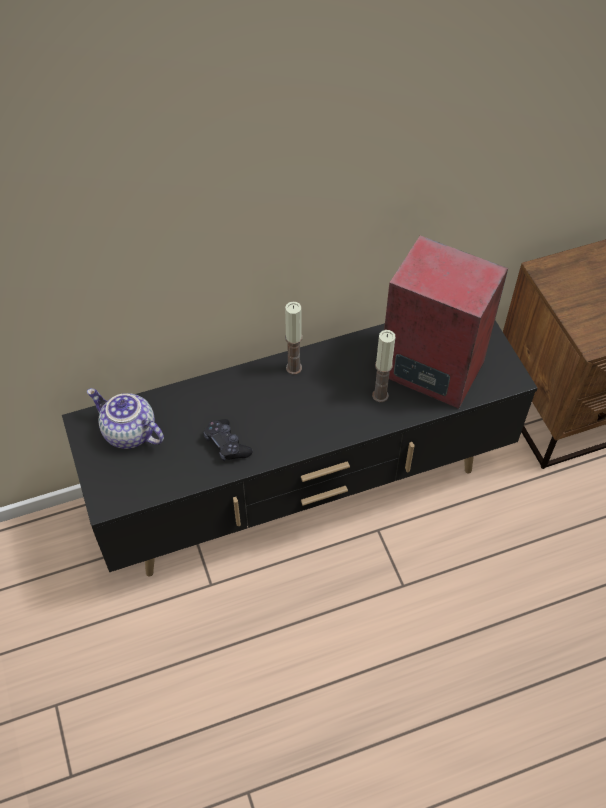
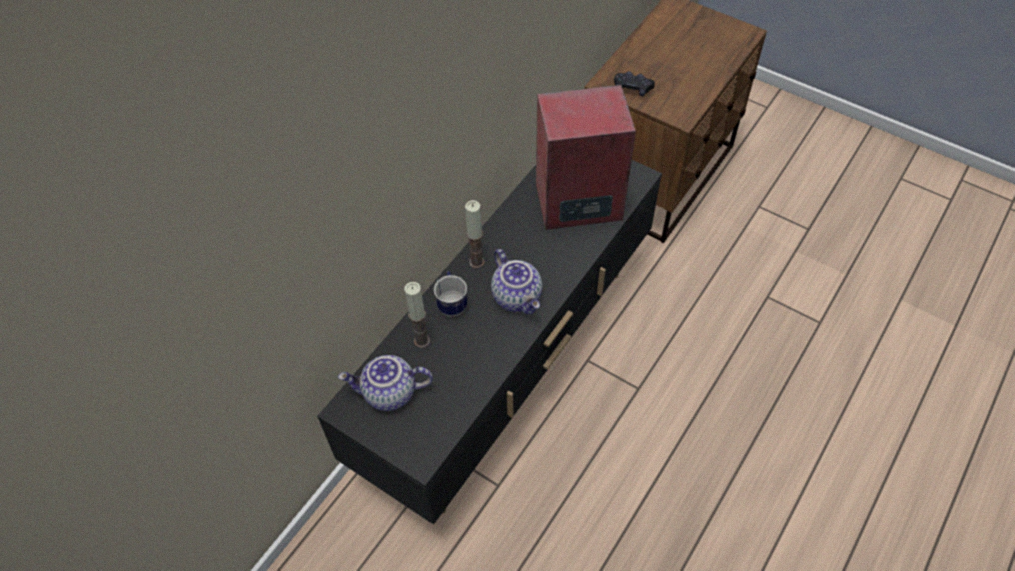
camera: 35 degrees left, 0 degrees up
(227, 445) = (477, 352): black game controller -> black game controller (632, 88)
(242, 390) = (452, 303): none -> mug
(302, 419) = (518, 297): none -> teapot
(380, 395) = (559, 244): candle -> candle (422, 341)

